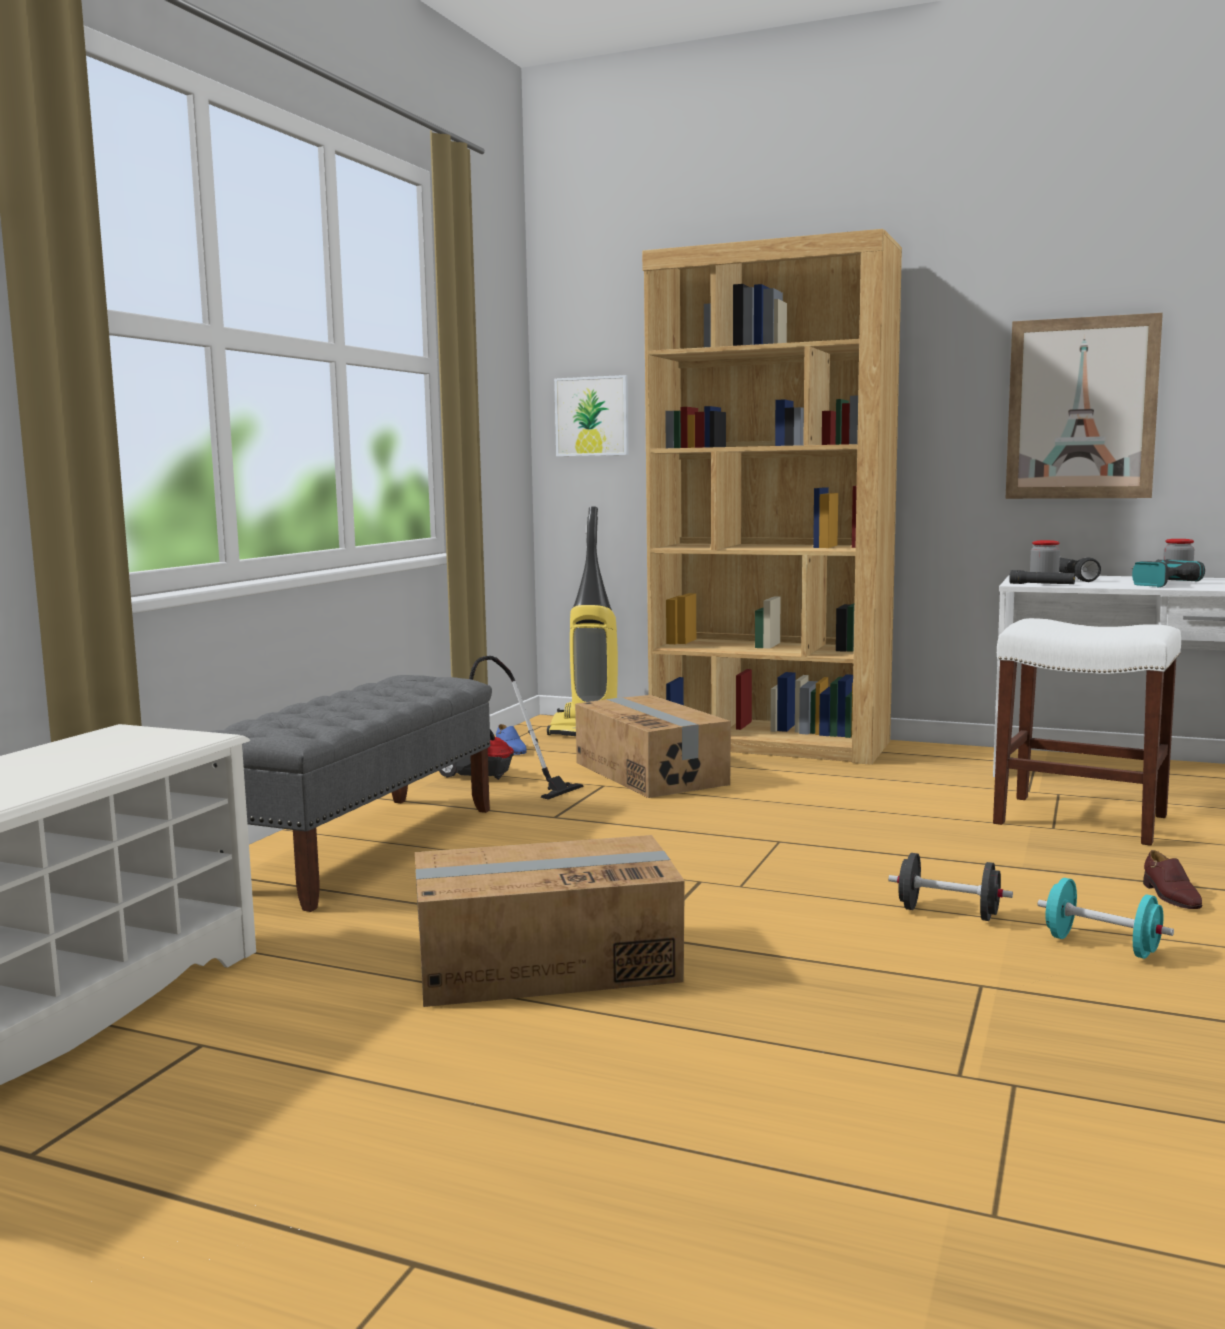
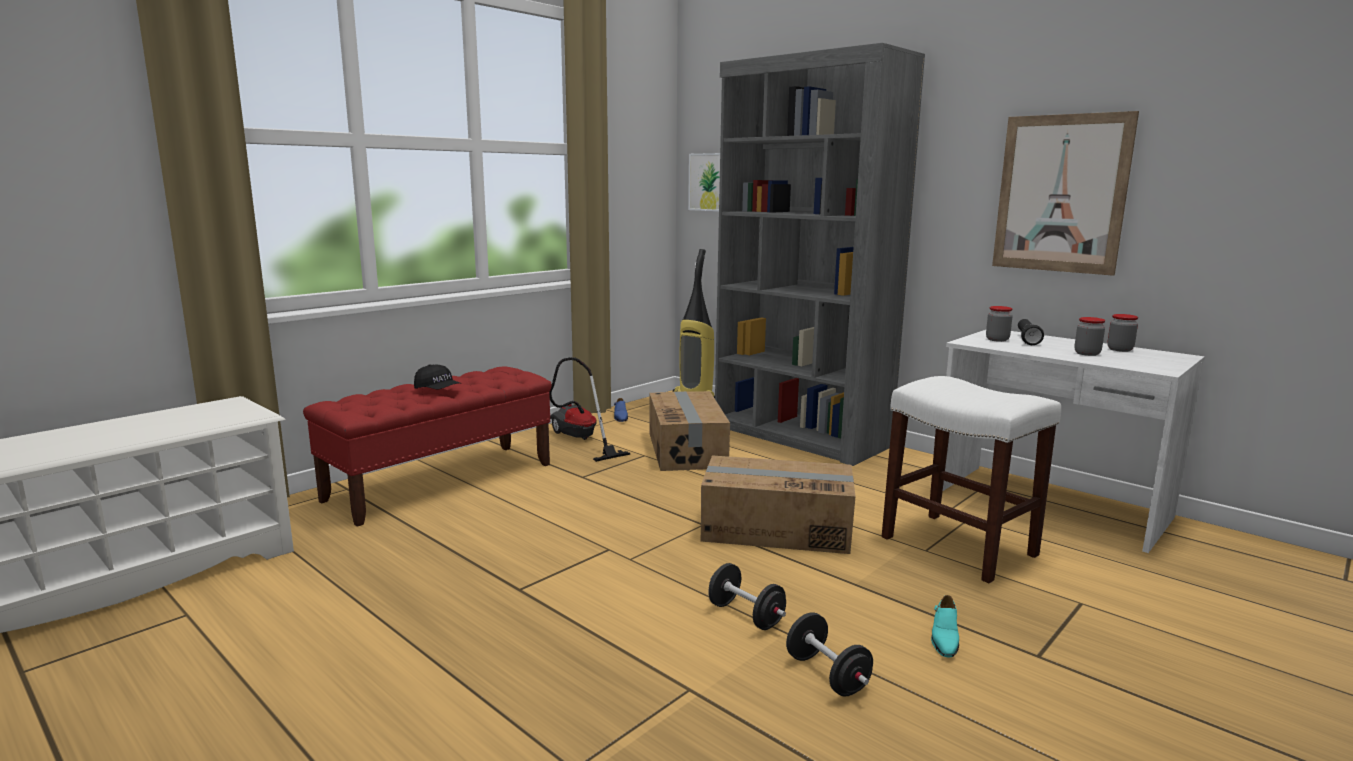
camera: 20 degrees right, 5 degrees up
(361, 848) = (442, 481): grey bench -> red bench
(365, 704) = (438, 390): none -> black cap
(545, 962) = (434, 597): cardboard box -> cardboard box (776, 528)
(770, 744) = (799, 436): brown bookcase -> grey bookcase
(1042, 584) = (984, 344): black flashlight -> none
(1101, 946) = (827, 675): turquoise dumbbell -> black dumbbell
(1156, 583) = (1087, 353): power drill -> jar
(1170, 896) = (944, 638): brown shoe -> turquoise shoe

